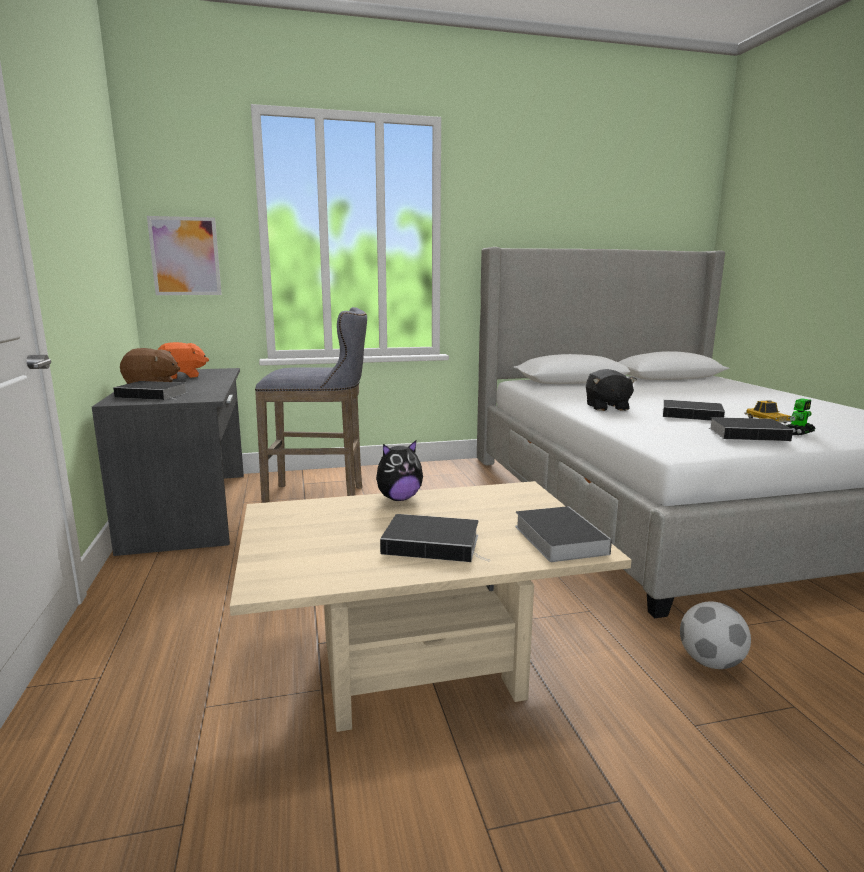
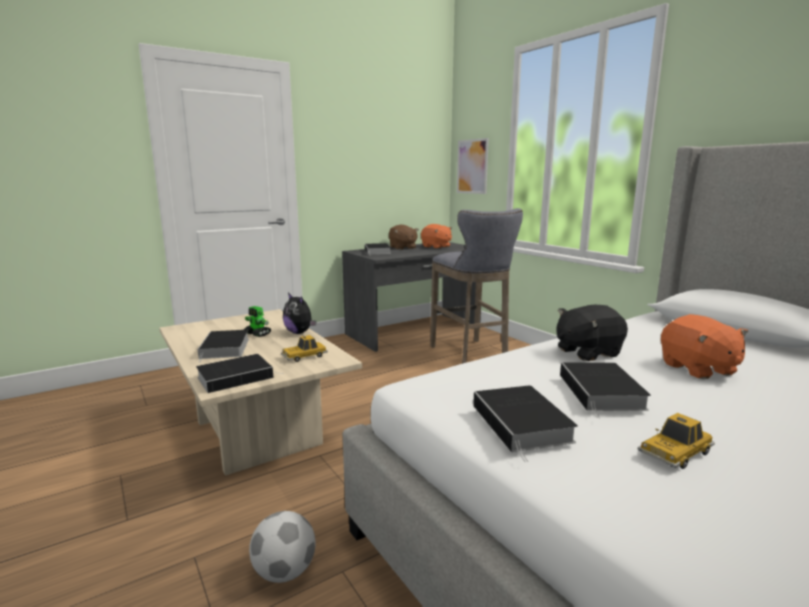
camera: 70 degrees right, 0 degrees up
(500, 502) = (304, 356): none -> toy car
(643, 397) = (697, 369): none -> orange plush toy
(798, 433) = (610, 473): toy robot -> toy robot (257, 334)

